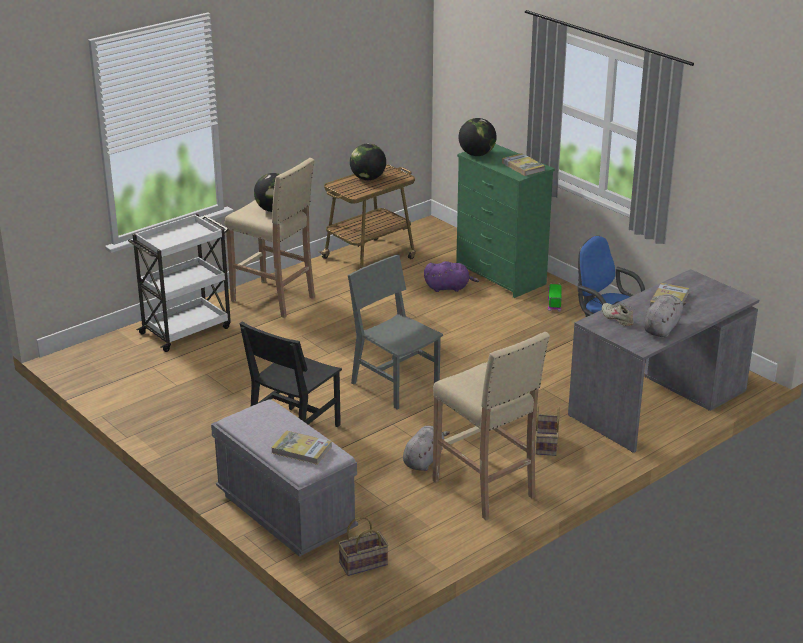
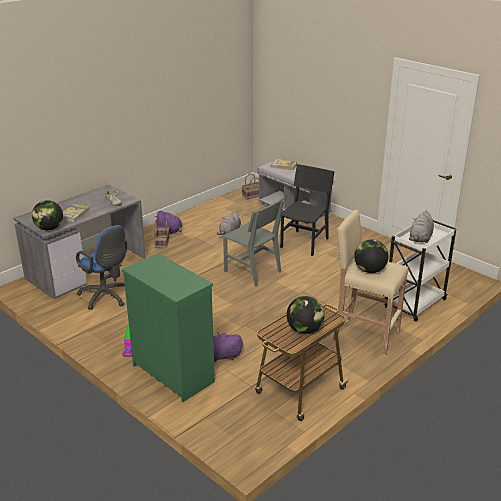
camera: 175 degrees right, 0 degrees up
(476, 154) = (193, 282): globe -> globe (49, 228)
(485, 489) = (198, 222): beige stool -> none
(523, 166) = (150, 269): book -> none
(536, 472) = (170, 230): none -> purple plush toy
(662, 328) = (89, 198): grey plush toy -> grey plush toy (420, 238)

